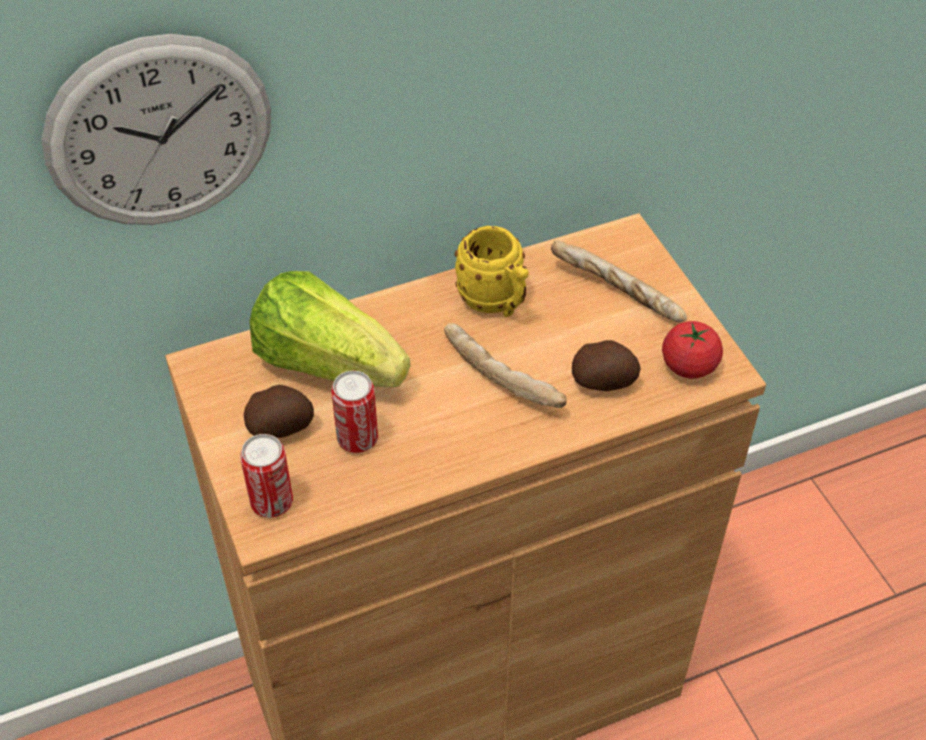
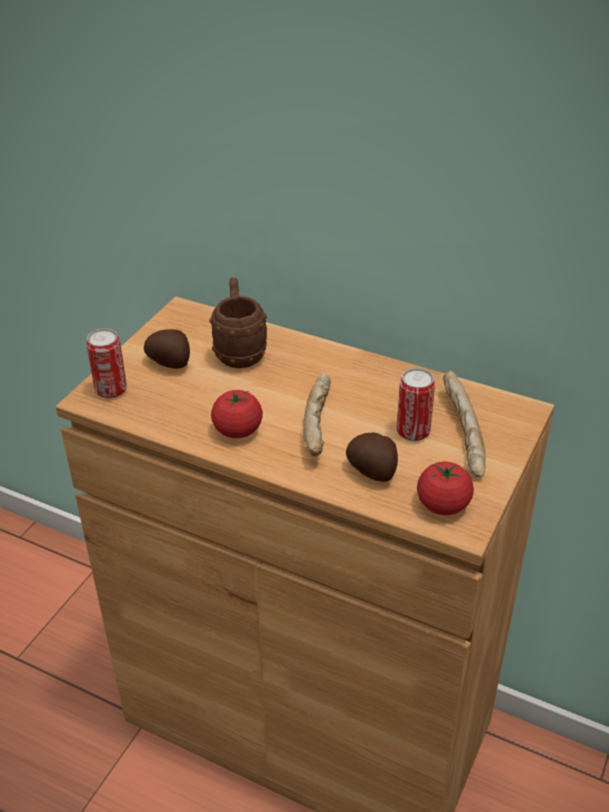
camera: 50 degrees right, 10 degrees down
(160, 134) = (197, 123): wall clock -> none
(327, 363) = (239, 351): lettuce -> brown mug
(357, 439) = (195, 395): can -> can (413, 432)
(448, 439) = (237, 430): none -> tomato
(496, 303) = (377, 387): yellow mug -> none

